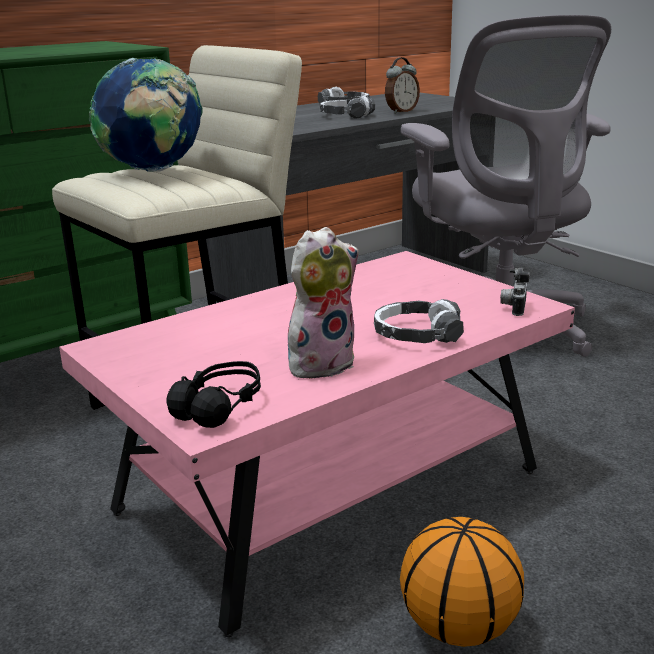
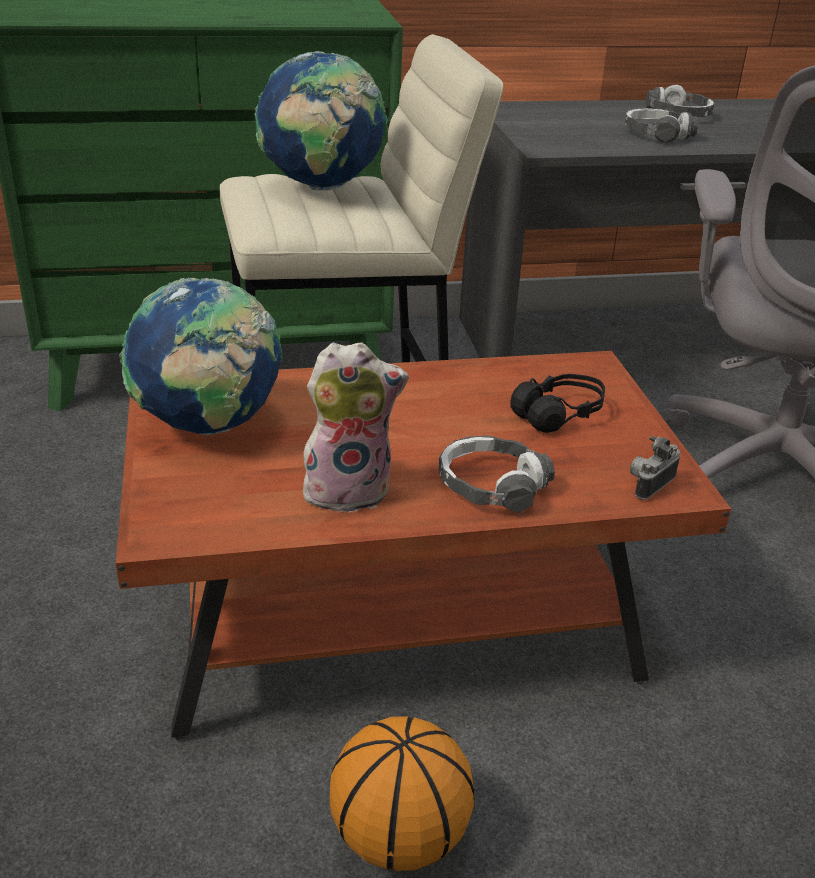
camera: 25 degrees right, 10 degrees up
(166, 358) = (209, 427): none -> globe
(219, 407) = (196, 511): black headphones -> black headphones (559, 415)
(330, 491) = (396, 614): pink coffee table -> brown coffee table
(401, 112) = (738, 141): alarm clock -> none

